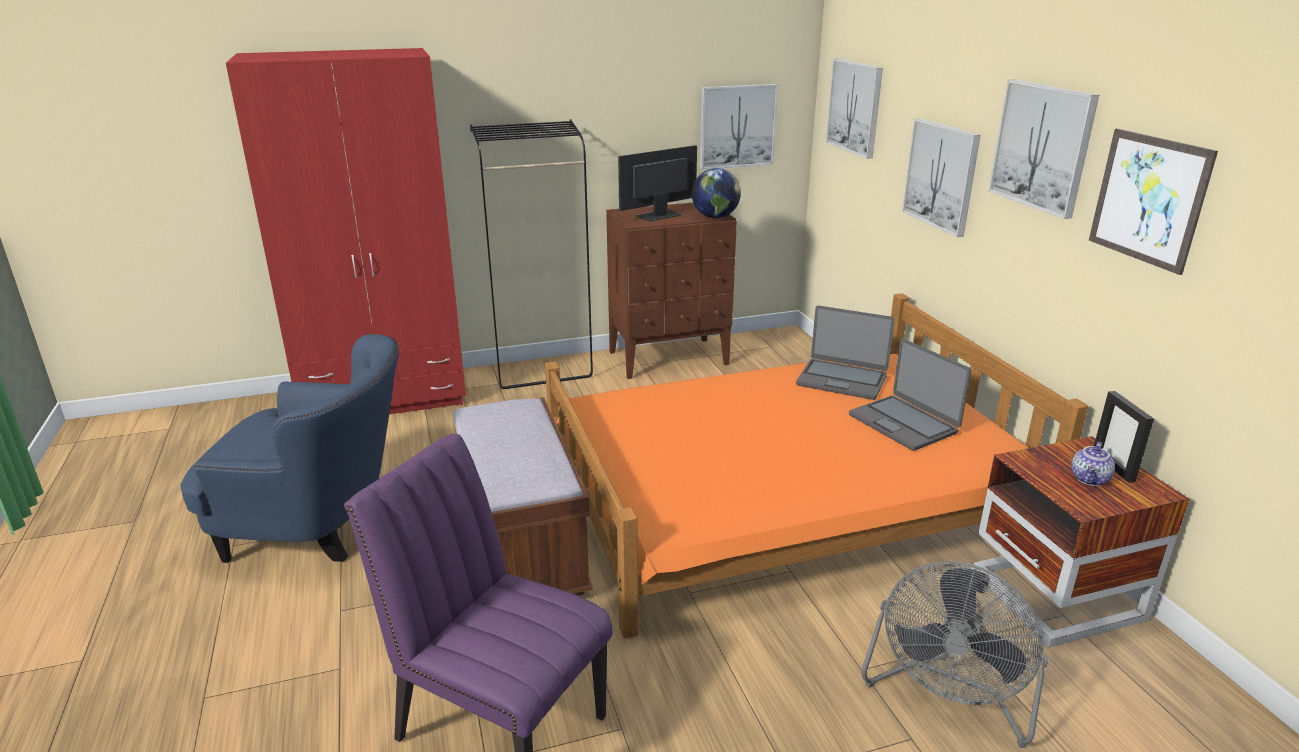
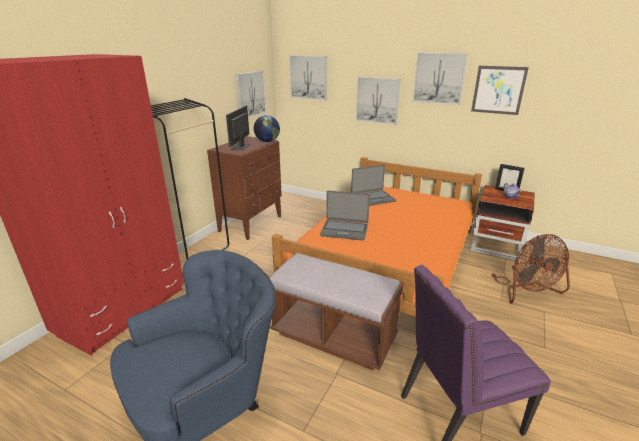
camera: 45 degrees left, 0 degrees up
(903, 423) = (418, 205): laptop -> laptop (344, 230)
(943, 691) = (525, 291): grey fan -> brown fan

